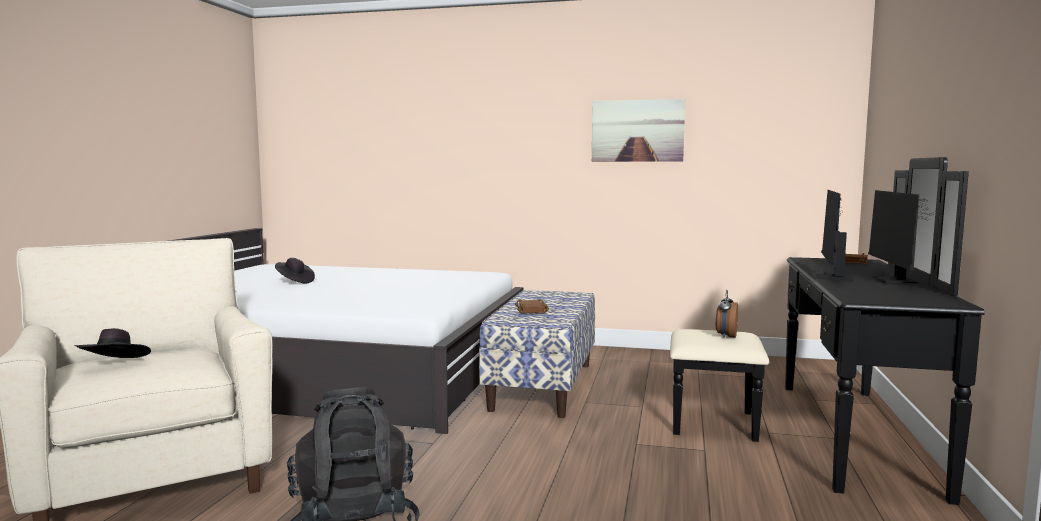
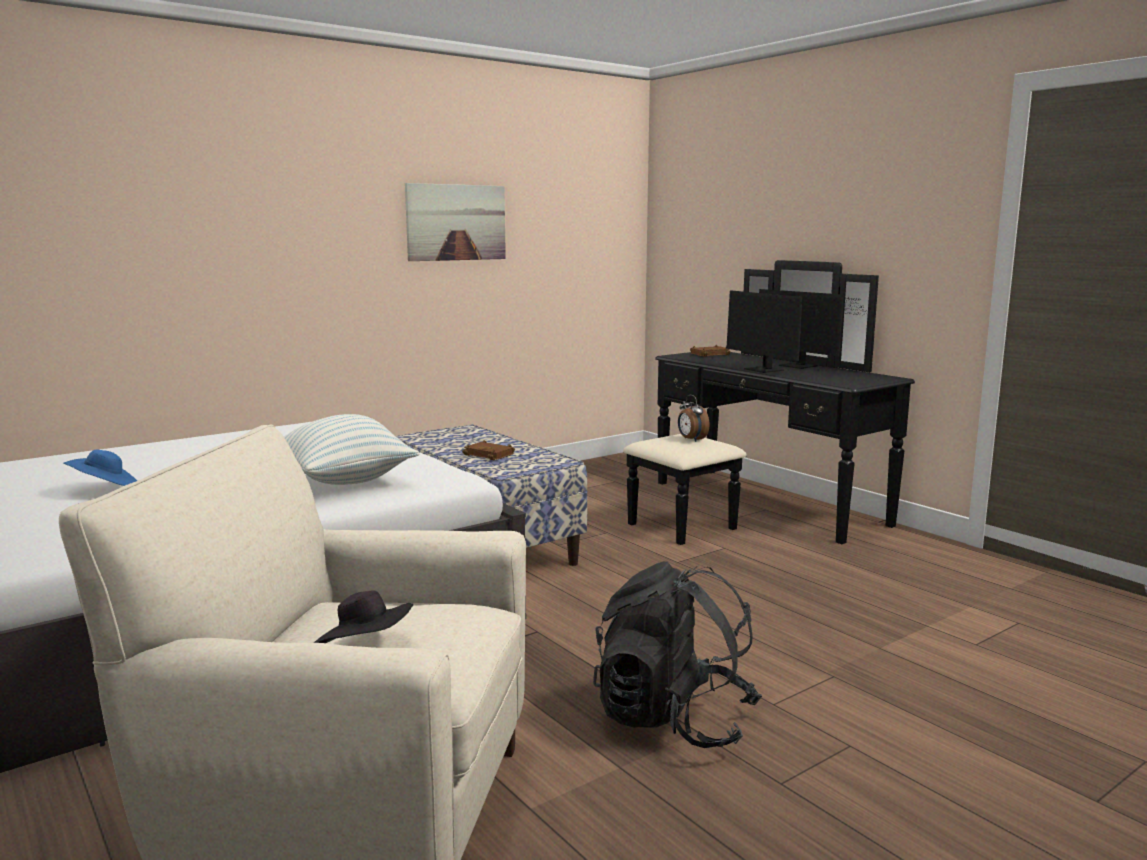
camera: 50 degrees left, 5 degrees up
(294, 281) = (106, 489): black hat -> blue hat
(370, 298) = (343, 481): none -> pillow

